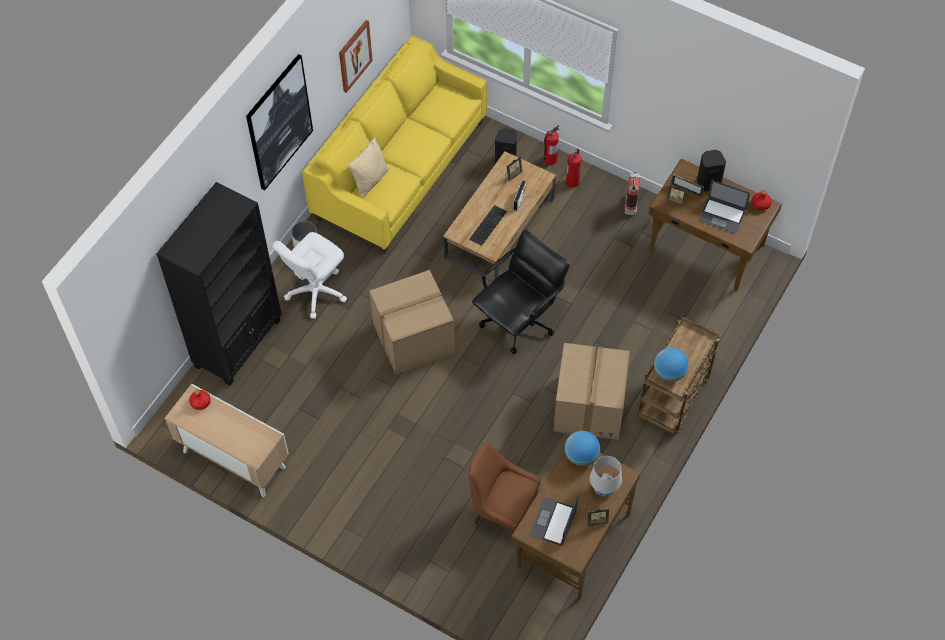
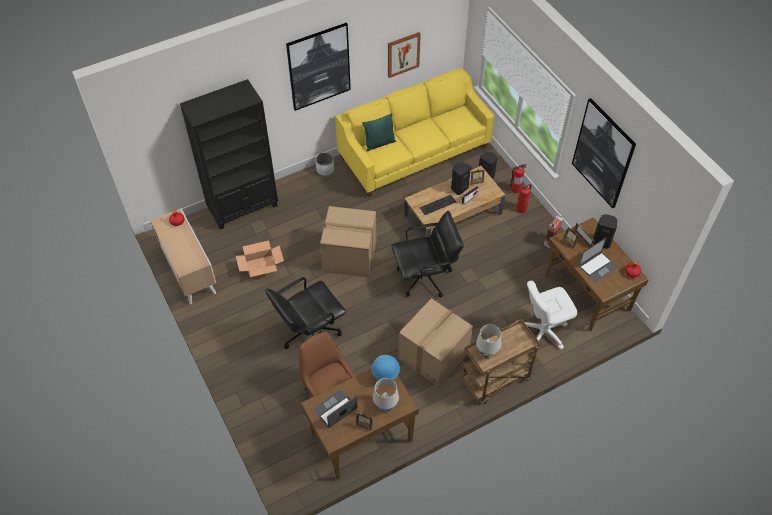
camera: 30 degrees right, 5 degrees down
(316, 291) = (310, 199): white office chair -> white office chair (543, 331)
(316, 405) = (261, 266): none -> cardboard box
(371, 181) = (379, 144): beige pillow -> green pillow
(433, 455) = (309, 333): none -> black office chair
(498, 192) = (459, 188): none -> black speaker
(669, 373) = (487, 352): globe -> white table lamp
(678, 84) = (603, 153): none -> picture
(722, 215) = (598, 267): laptop -> laptop turned 90 degrees counterclockwise

